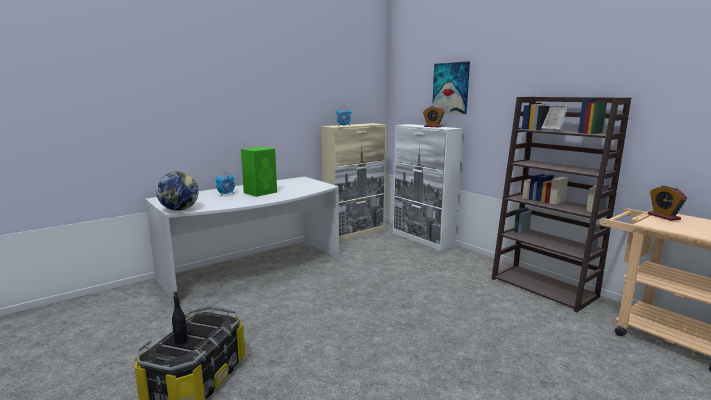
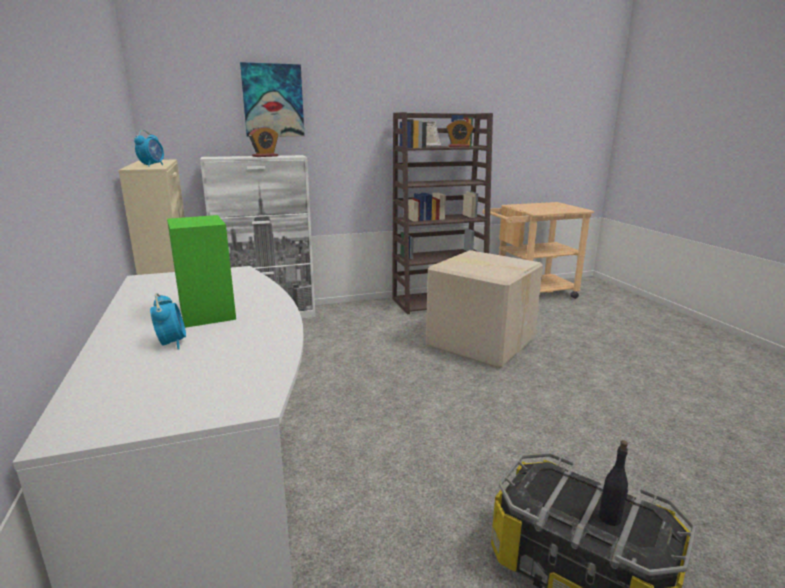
camera: 70 degrees left, 5 degrees up
(179, 209) = (249, 397): globe -> none
(475, 318) = (480, 342): none -> cardboard box
(663, 216) = (521, 207): alarm clock -> alarm clock (458, 146)

